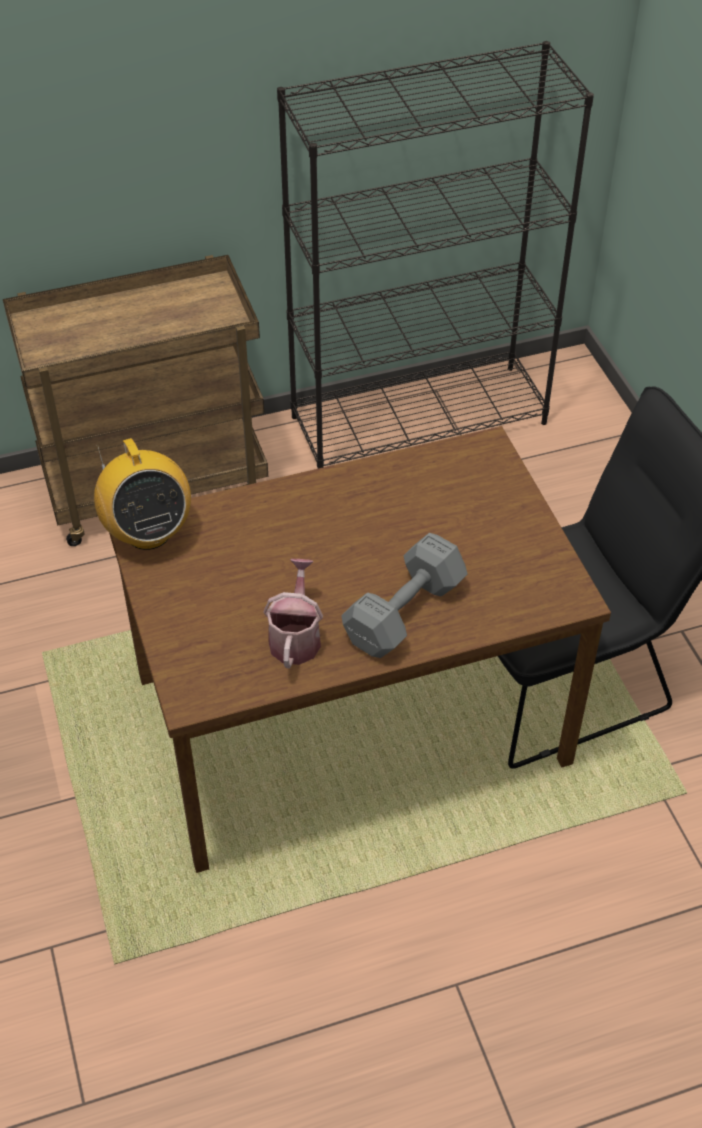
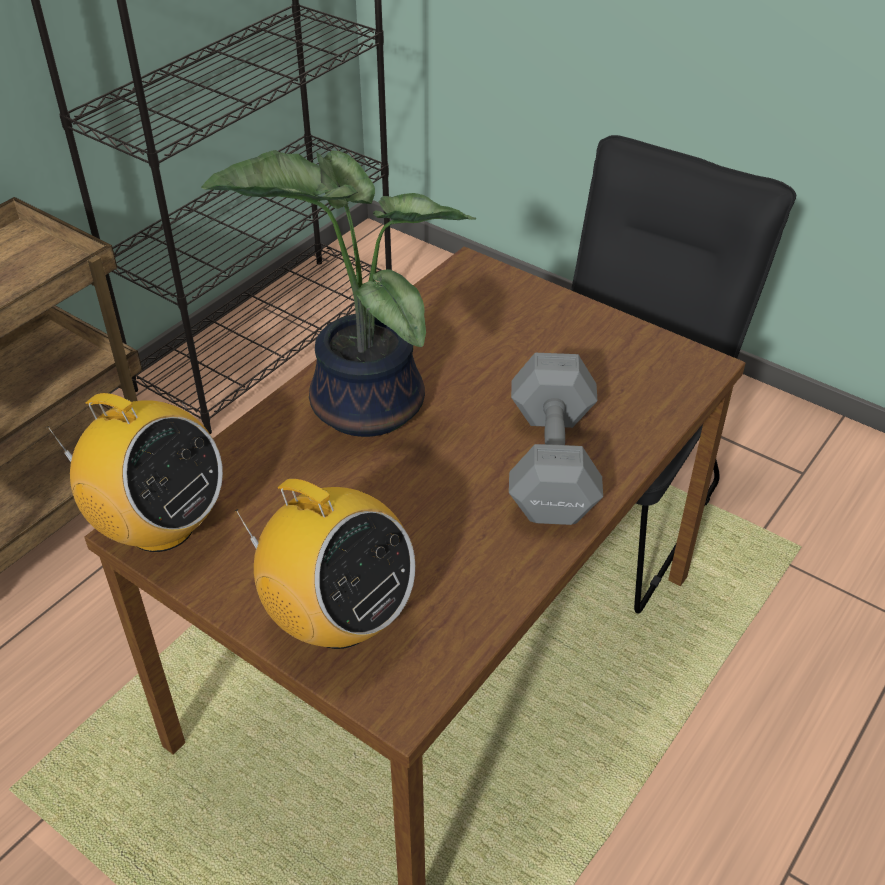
camera: 35 degrees left, 5 degrees down
(196, 638) = (338, 619): none -> radio
(295, 637) = (458, 551): watering can -> none
(324, 512) = (360, 403): none -> potted plant

